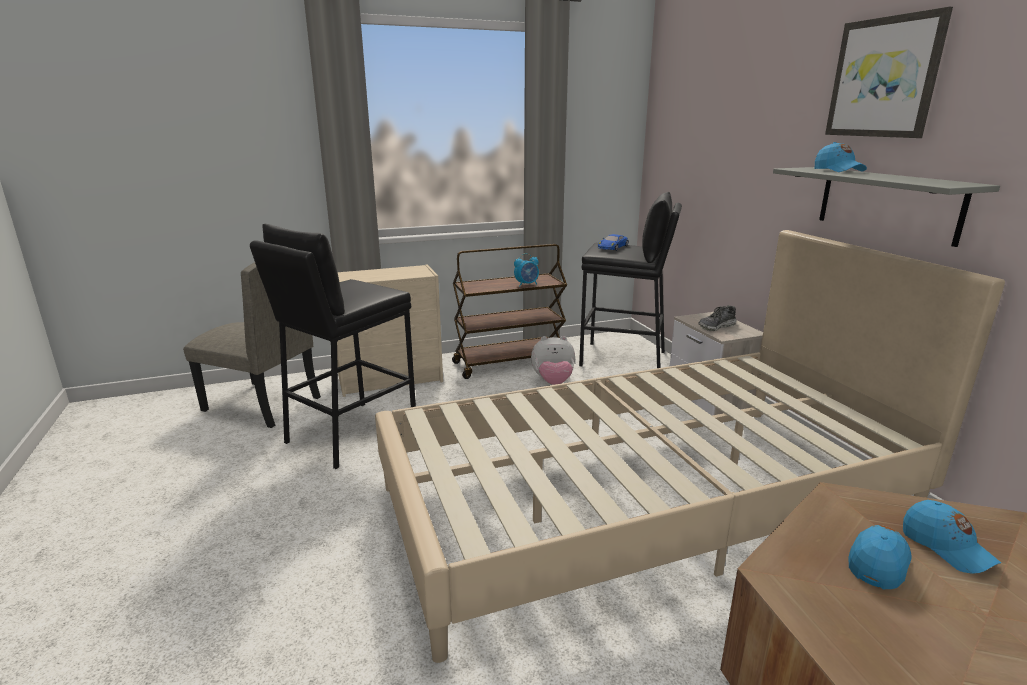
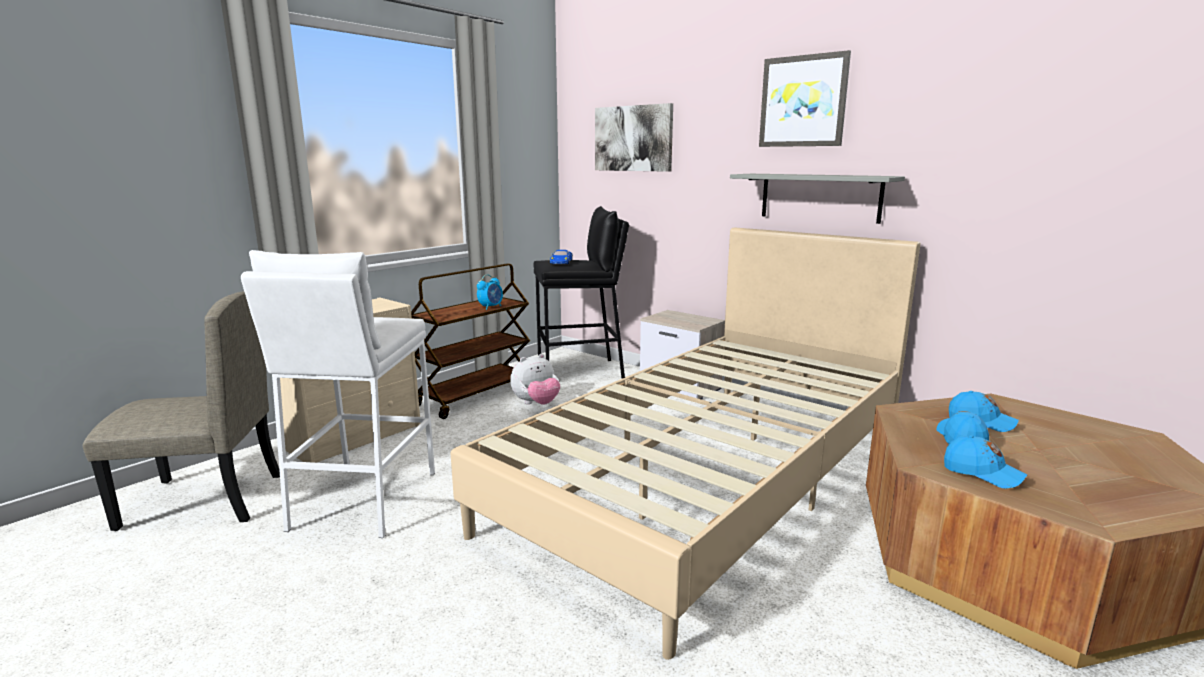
camera: 30 degrees left, 5 degrees down
(350, 433) = (363, 500): black stool -> white stool
(707, 119) = (633, 138): none -> picture
(716, 326) = (682, 320): shoe -> none
(838, 170) = (779, 174): blue cap -> blue cap (982, 474)

